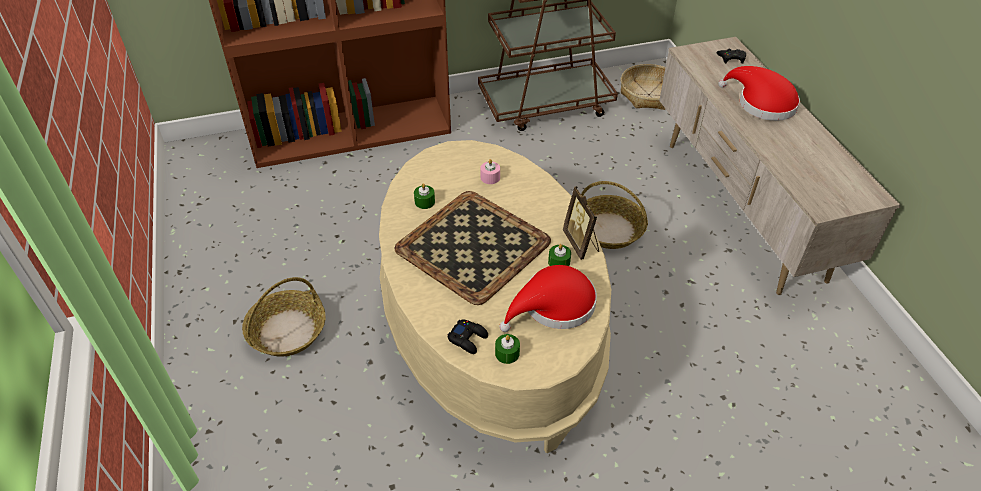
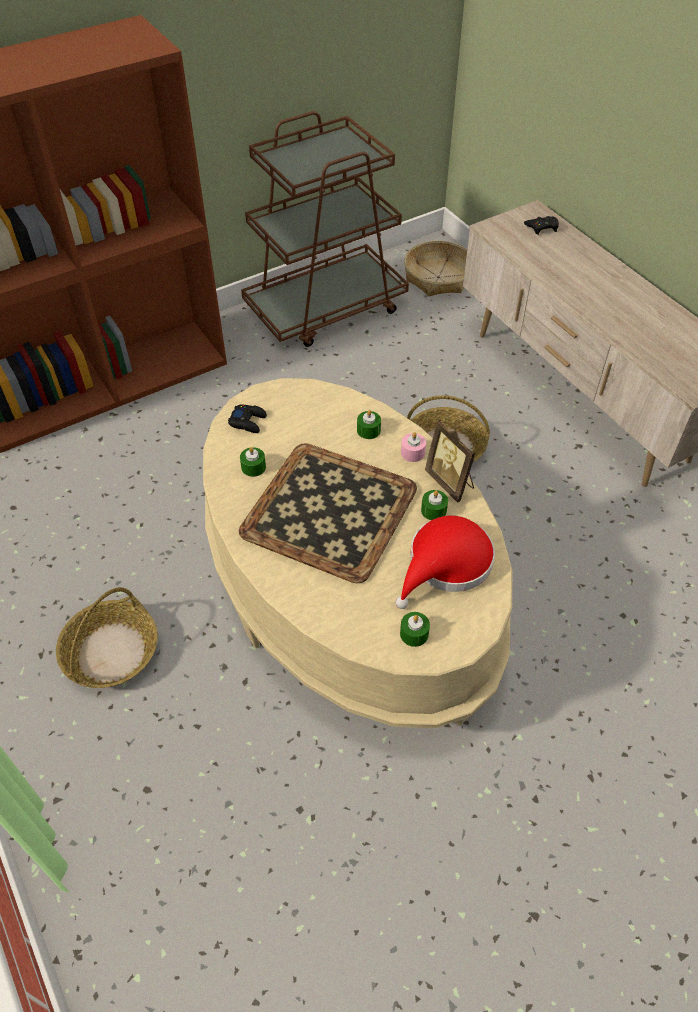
camera: 15 degrees left, 5 degrees up
(468, 339) = (364, 626): black game controller -> black game controller (248, 421)
(490, 177) = (319, 421): pink candle -> pink candle (412, 453)
(527, 191) = (368, 430): none -> green candle
(762, 103) = (592, 277): red hat -> none

